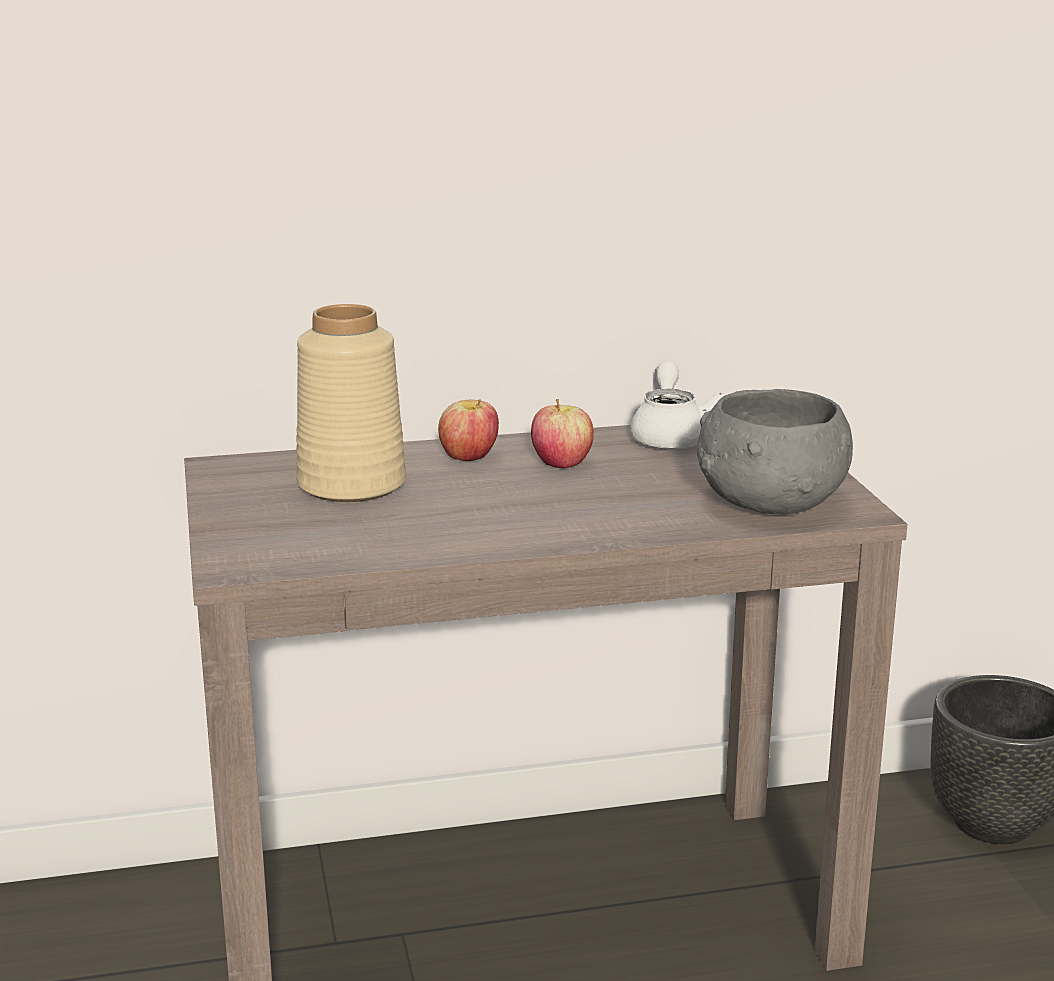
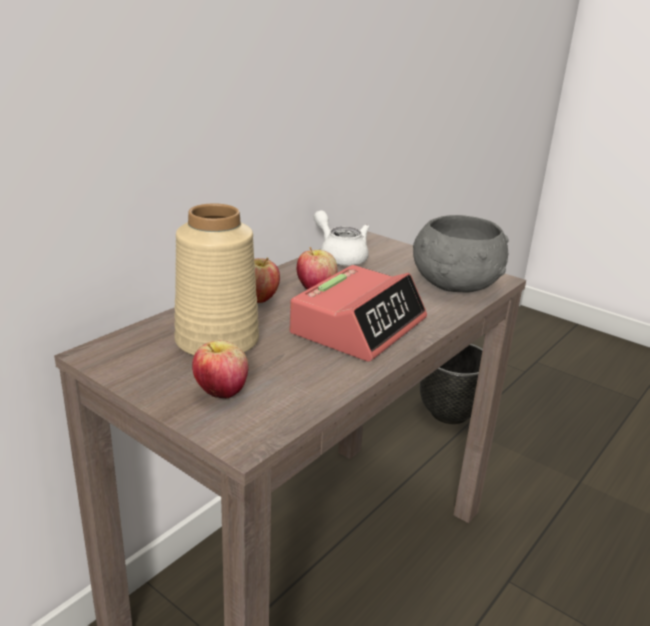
camera: 40 degrees left, 5 degrees up
(278, 526) = (221, 392): none -> apple
(537, 512) = (359, 326): none -> alarm clock

